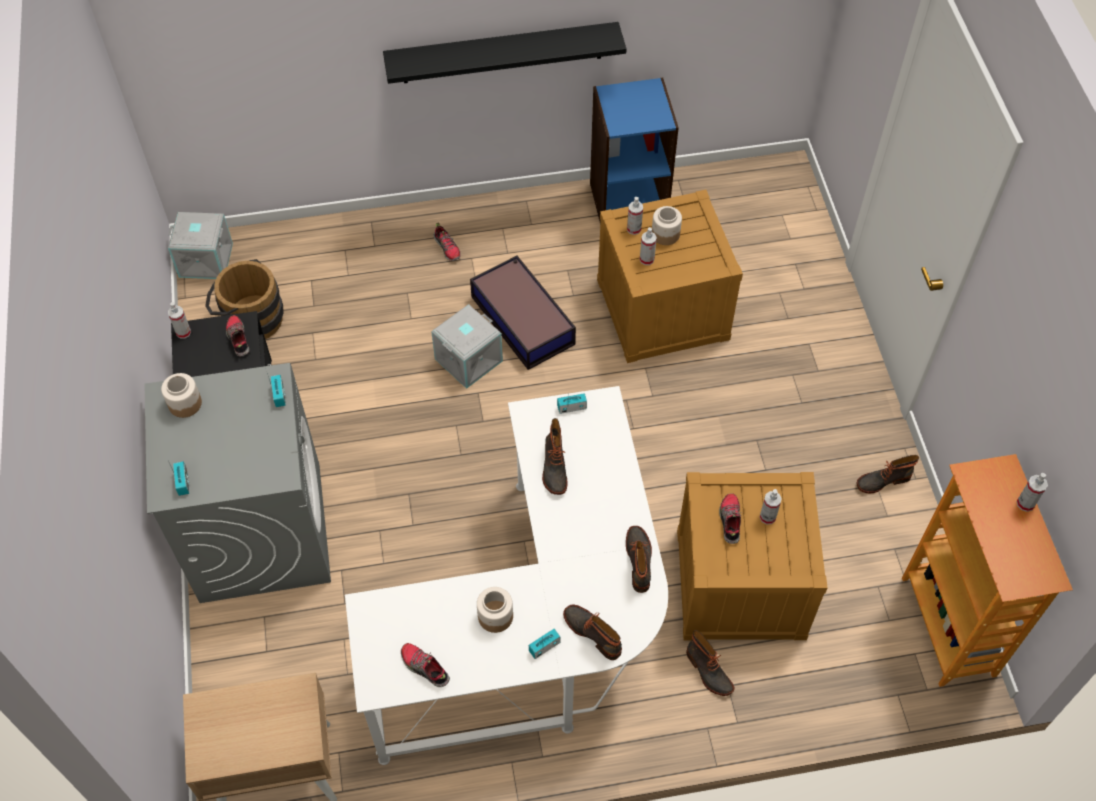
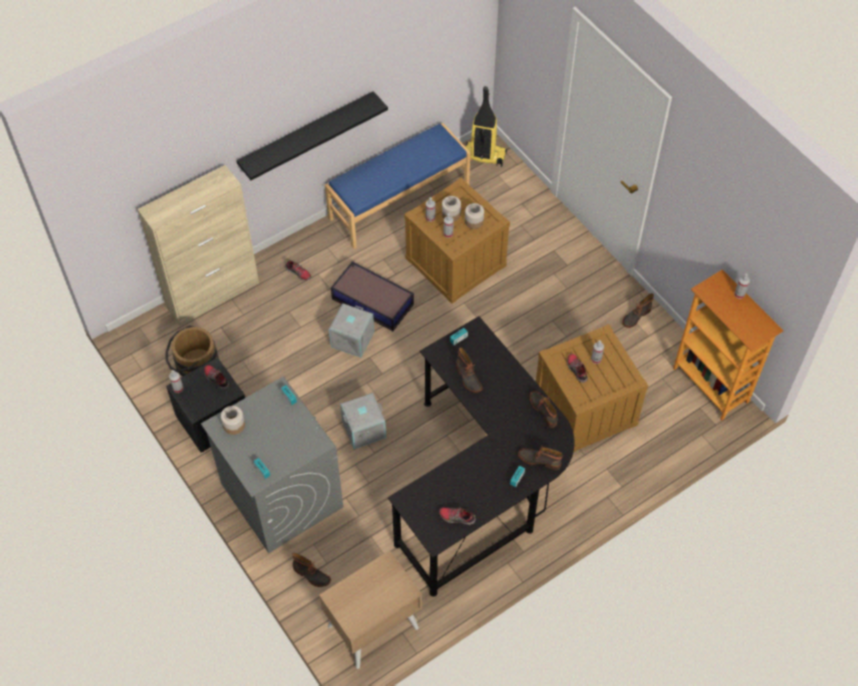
camera: 25 degrees left, 0 degrees up
(206, 259) = (141, 339): grey storage box -> grey storage box (364, 428)
(325, 236) = (213, 294): none -> beige cabinet
(495, 616) = (480, 473): jar -> jar (473, 221)
(537, 630) = (482, 483): white desk -> black desk
(628, 202) = (398, 201): blue bookcase -> blue bench
(708, 672) = (592, 465): boot -> boot (311, 575)
(775, 184) = (483, 156): none -> vacuum cleaner

